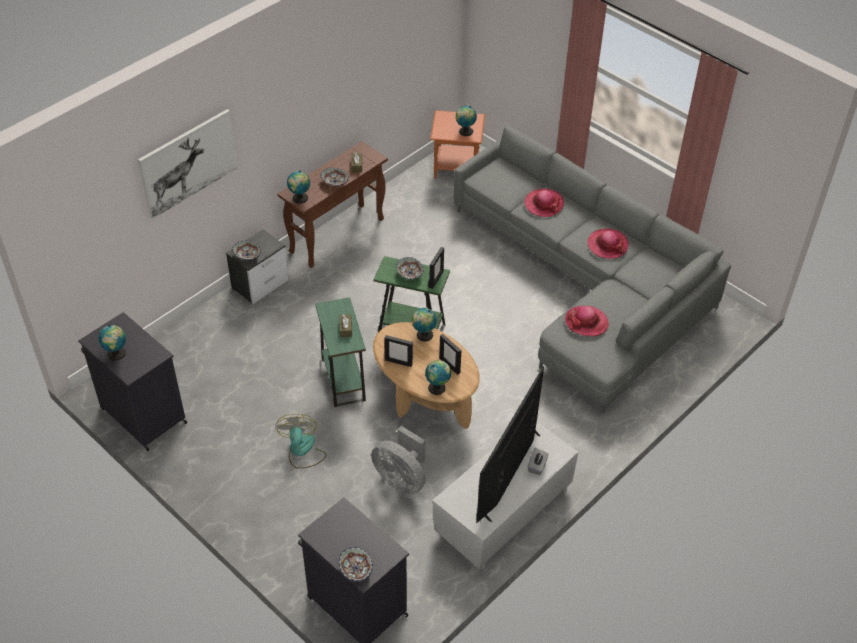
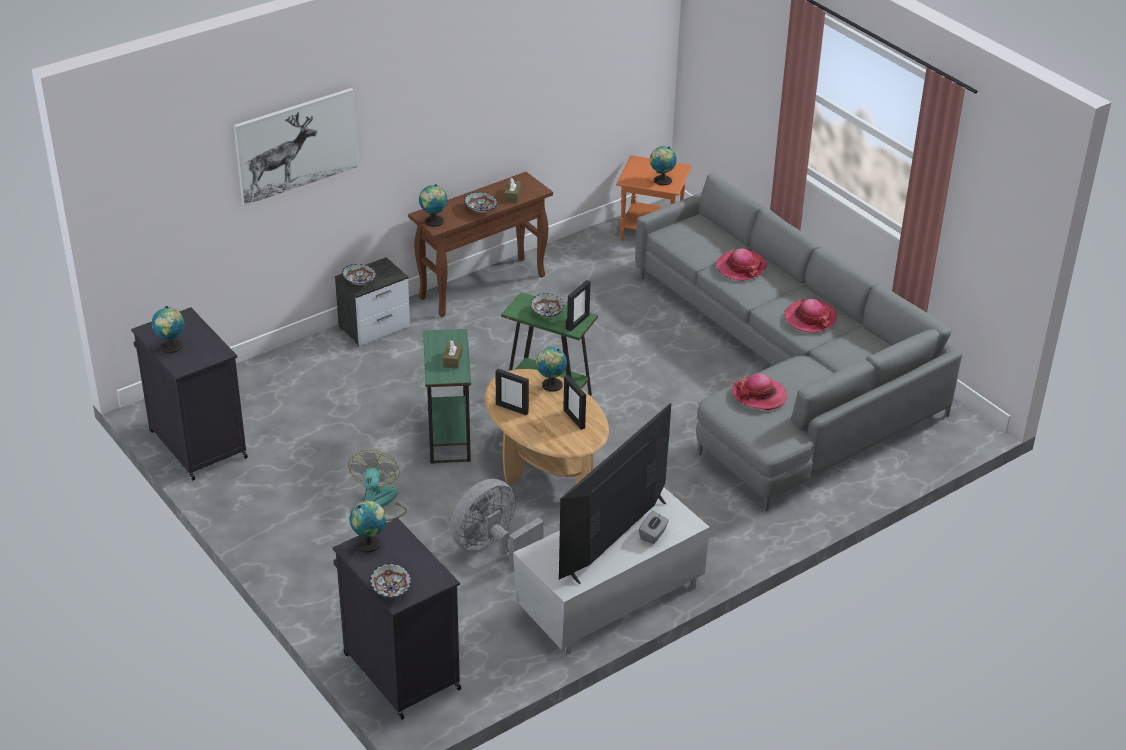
camera: 10 degrees right, 10 degrees down
(401, 478) = (492, 547): grey fan -> grey fan turned 90 degrees clockwise
(438, 387) = (553, 440): globe -> globe (370, 543)

